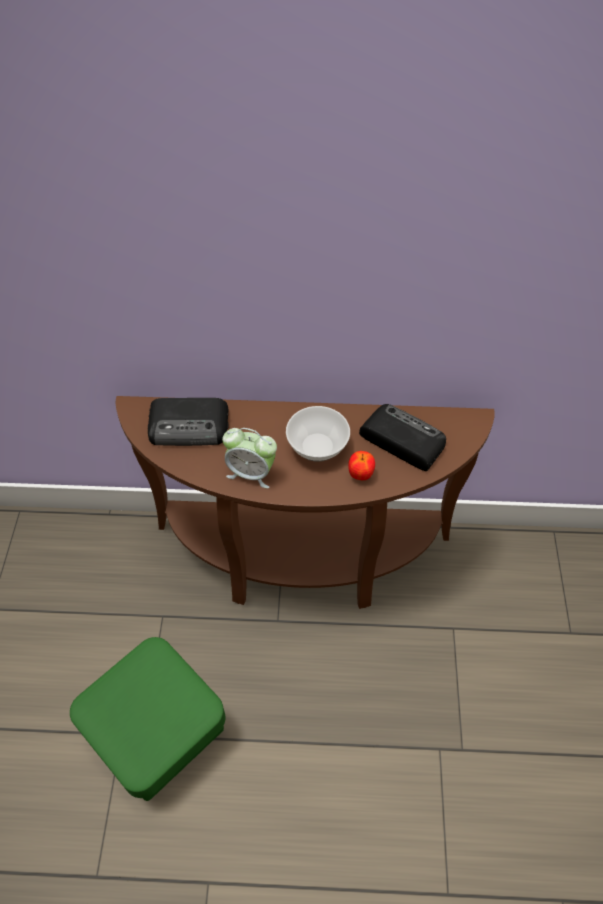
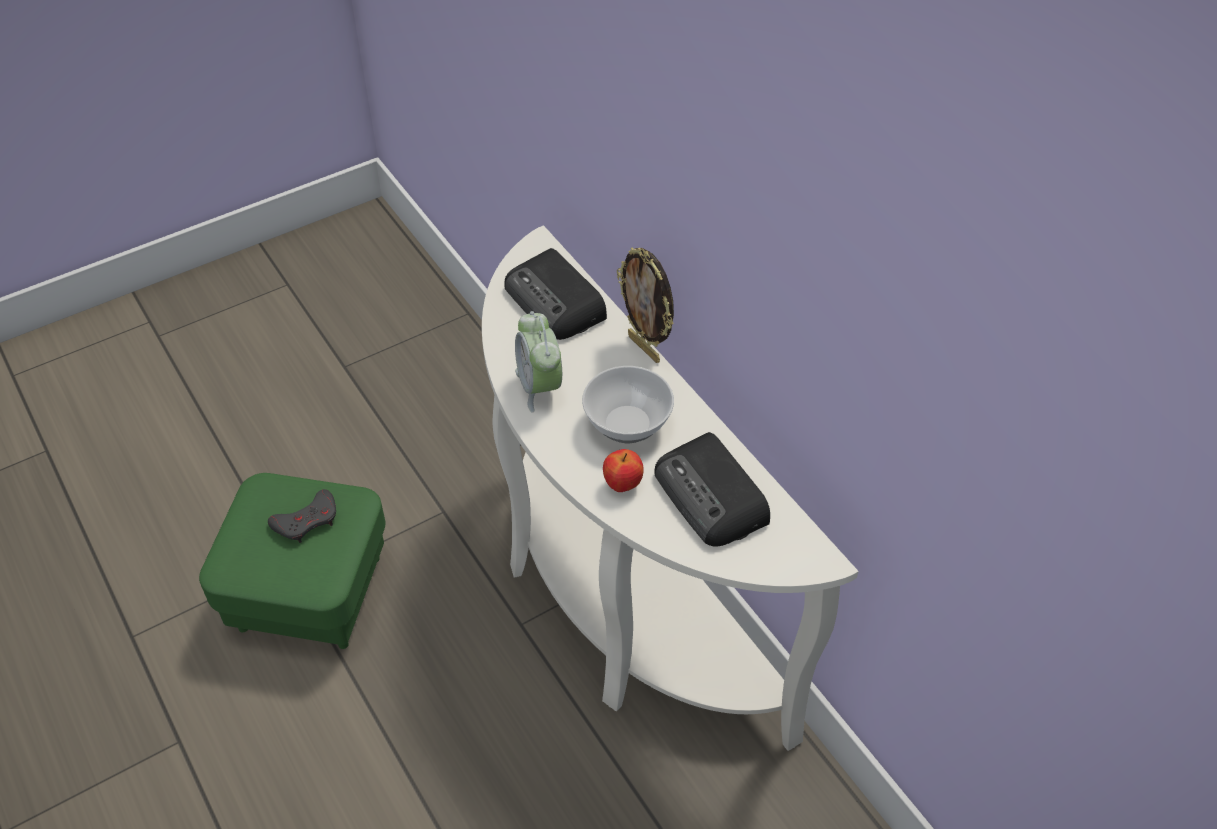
camera: 55 degrees right, 5 degrees down
(143, 691) = (307, 521): none -> grey game controller
(266, 405) = (645, 348): none -> picture frame
(301, 561) = (618, 602): brown console table -> white console table
(401, 439) = (712, 497): radio -> radio turned 150 degrees clockwise

